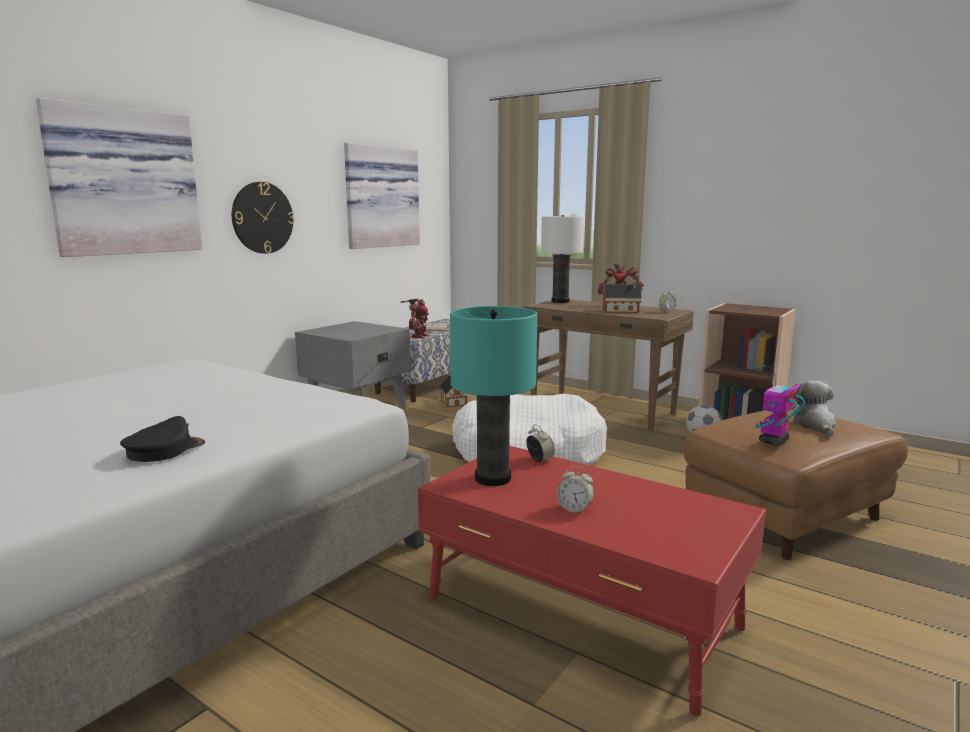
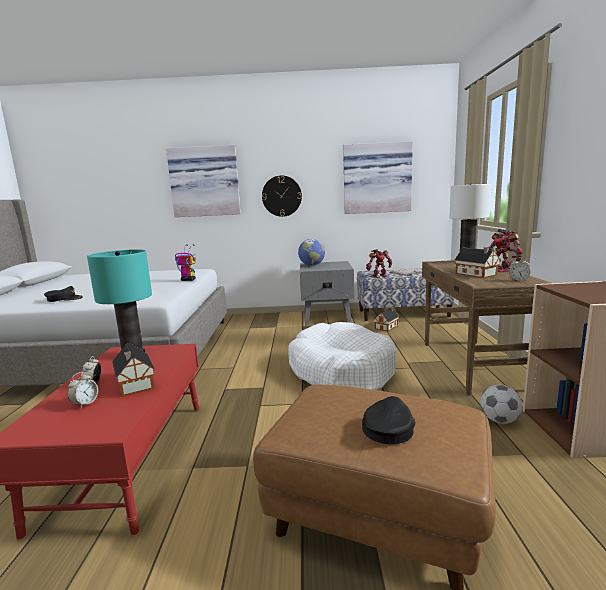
camera: 55 degrees right, 0 degrees up
(331, 332) = (312, 265): none -> globe
(540, 460) = (173, 357): alarm clock -> alarm clock (85, 403)
(611, 488) = (135, 384): none -> toy house
(773, 441) = (304, 416): toy robot -> toy robot (188, 280)
(815, 426) = (388, 427): plush toy -> black cap

